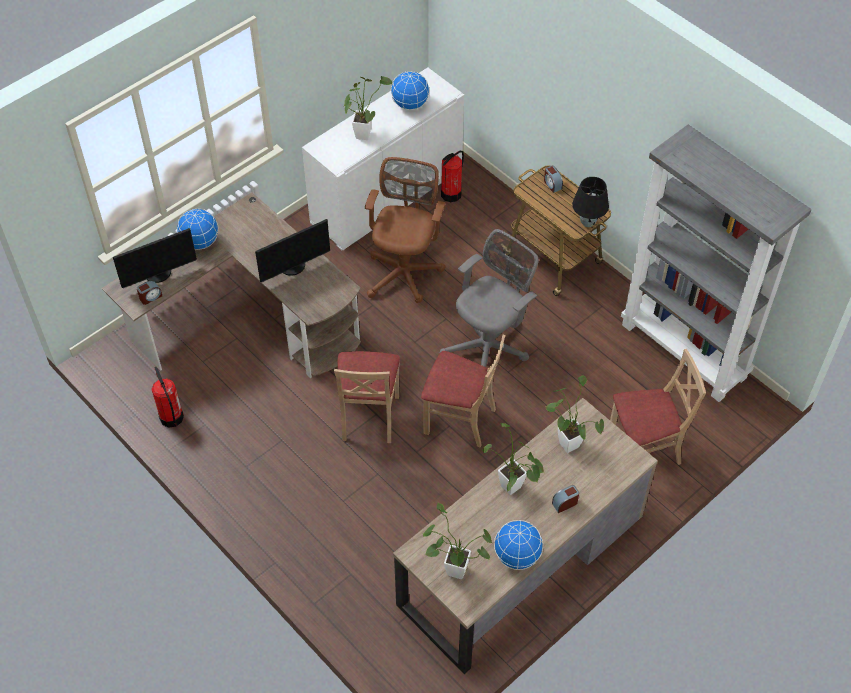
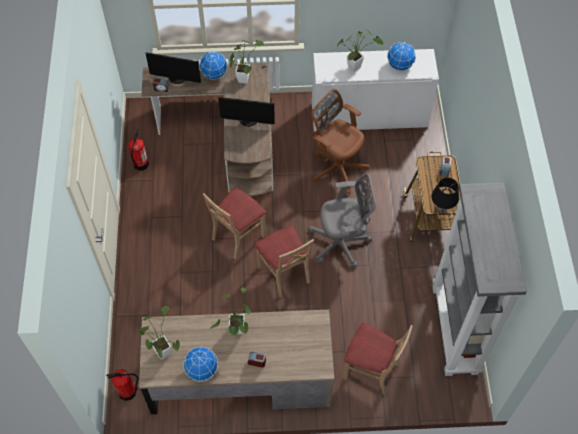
camera: 40 degrees right, 5 degrees up
(404, 271) = (336, 166): brown office chair -> brown office chair turned 105 degrees counterclockwise
(451, 194) = (408, 138): fire extinguisher -> fire extinguisher (127, 392)
(566, 441) = (293, 328): potted plant -> potted plant (244, 77)

